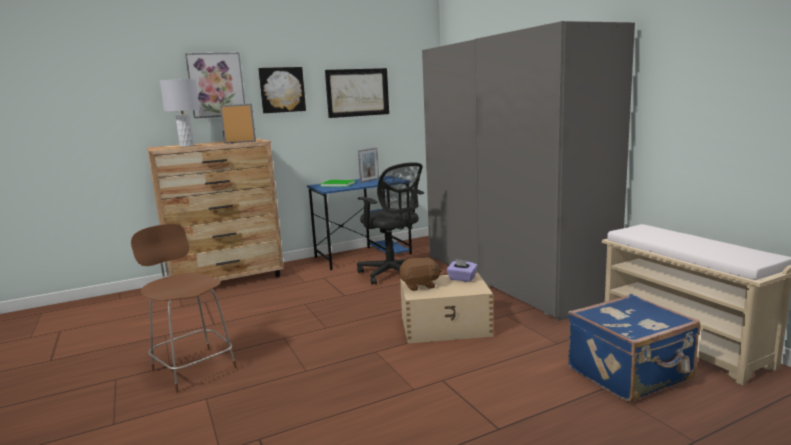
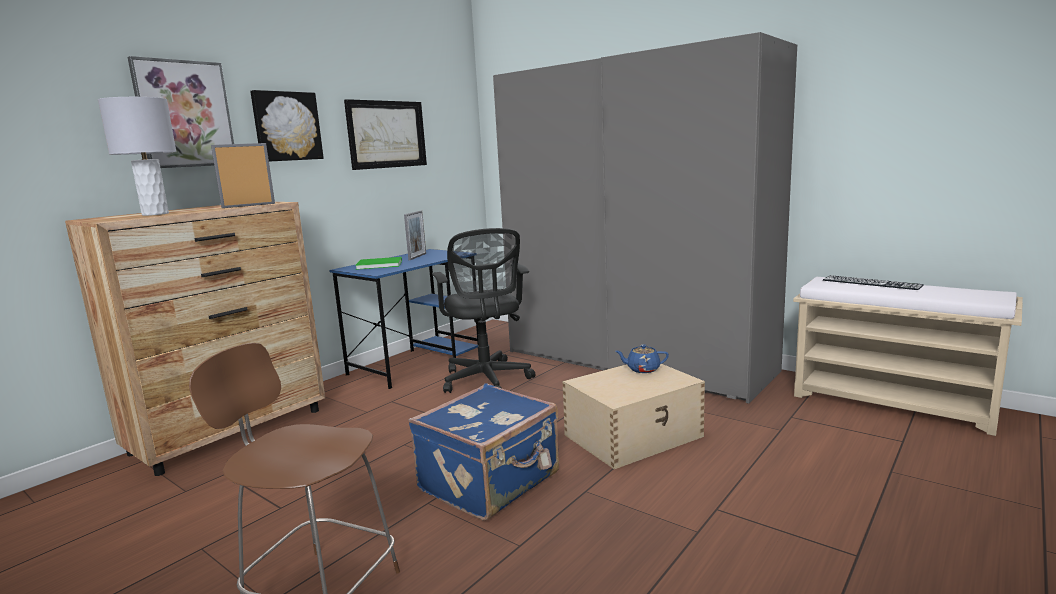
camera: 25 degrees left, 0 degrees up
(393, 274) = (487, 381): black office chair -> black office chair turned 45 degrees clockwise
(420, 286) = (604, 387): brown plush toy -> none
(462, 279) = (642, 369): purple tissue box -> blue teapot
(631, 374) = (894, 449): blue suitcase -> blue suitcase (491, 482)
(675, 234) = (871, 283): none -> keyboard

